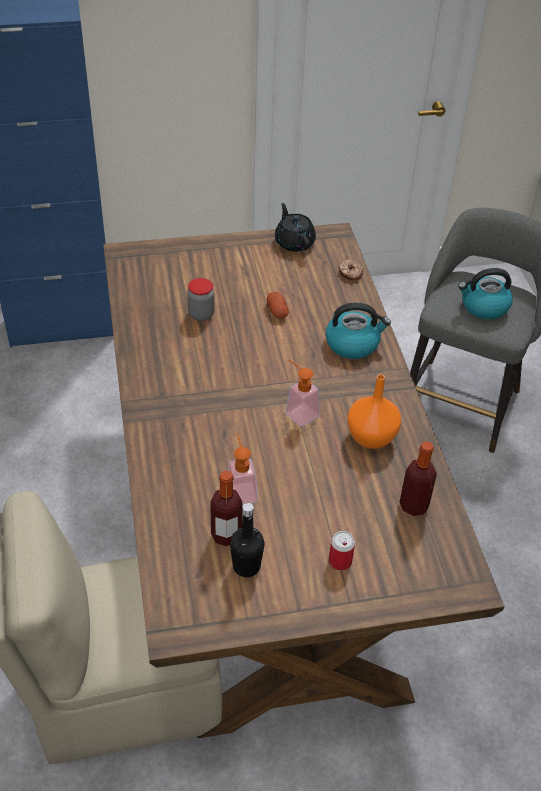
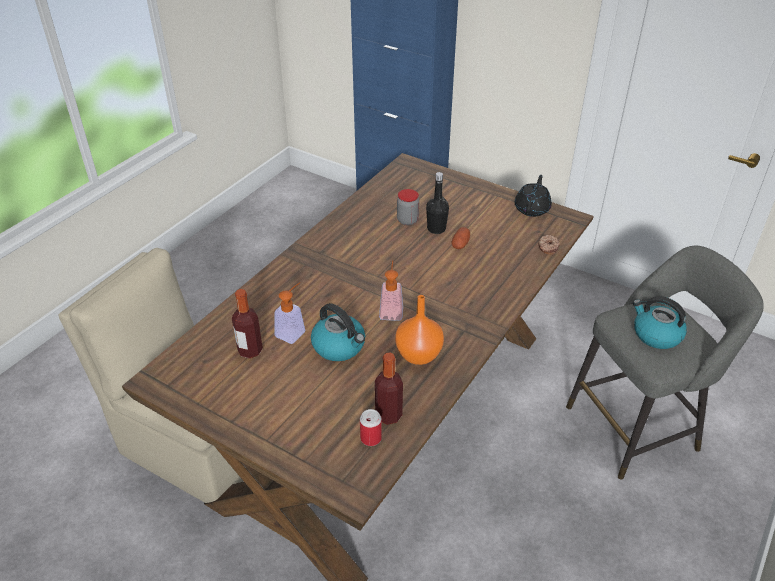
camera: 45 degrees right, 5 degrees down
(246, 566) = (237, 375): black bottle -> black bottle (436, 229)
(340, 561) = (293, 413): can -> can (371, 438)
(353, 344) = (487, 291): kettle -> kettle (339, 346)

